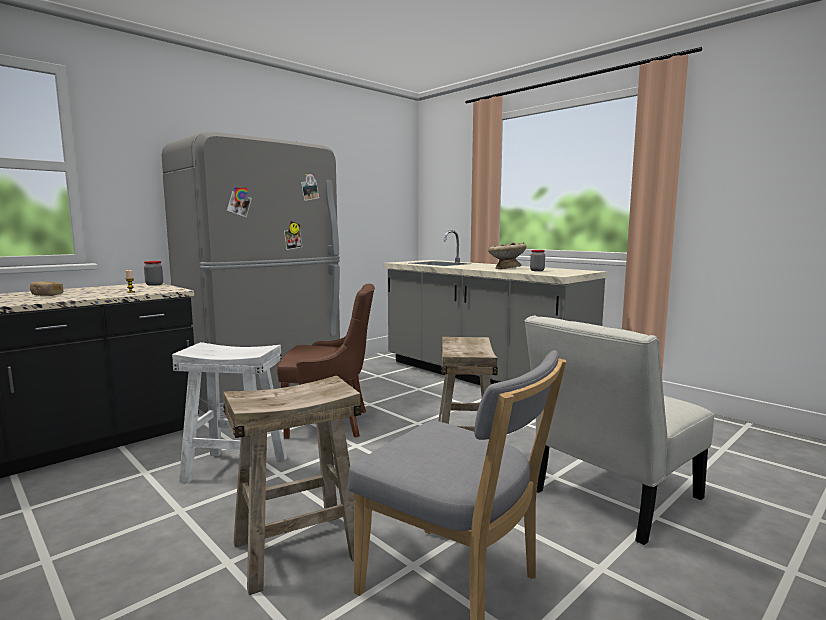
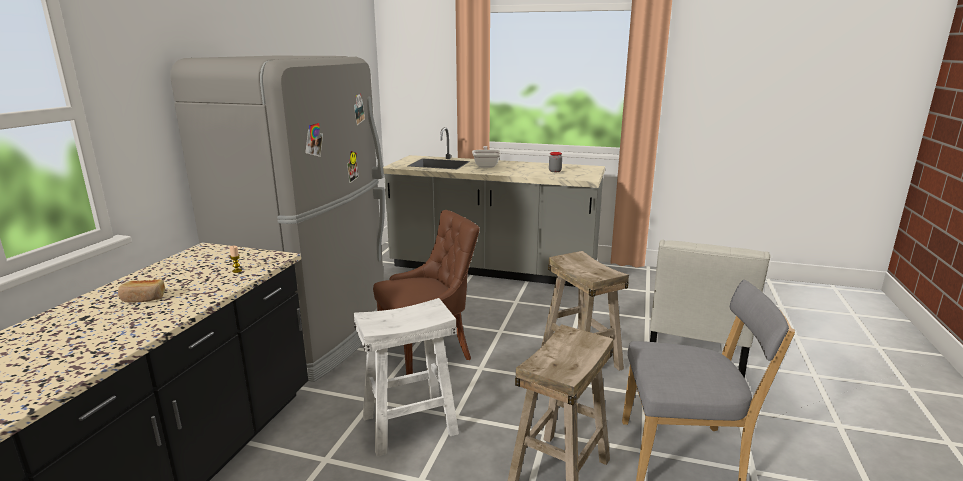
camera: 30 degrees left, 10 degrees up
(154, 284) = (218, 249): jar -> none
(478, 265) = (486, 165): none -> frying pan
(506, 268) = (523, 170): beige bowl -> none

